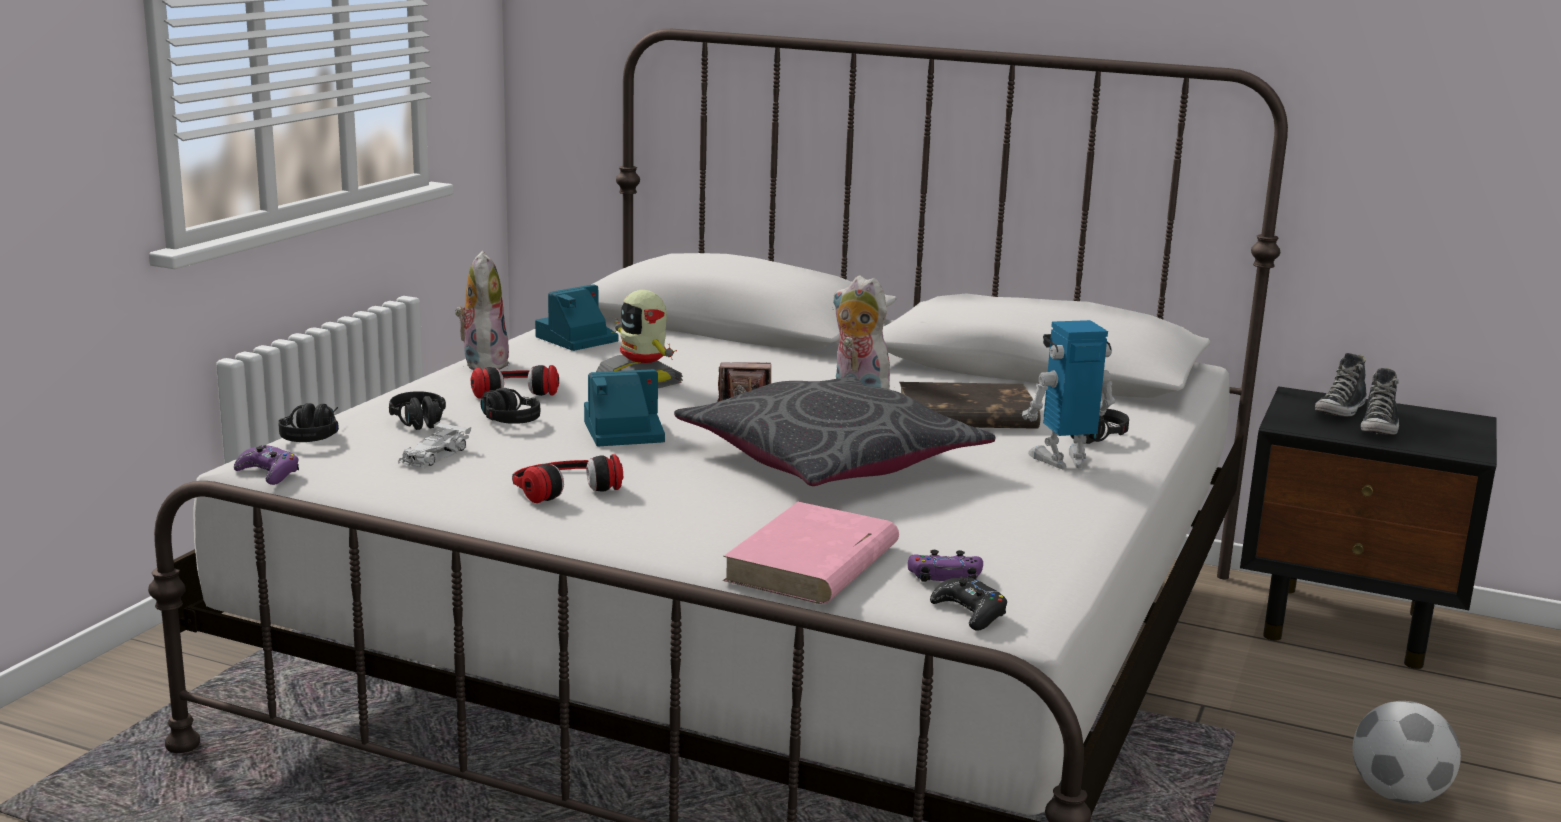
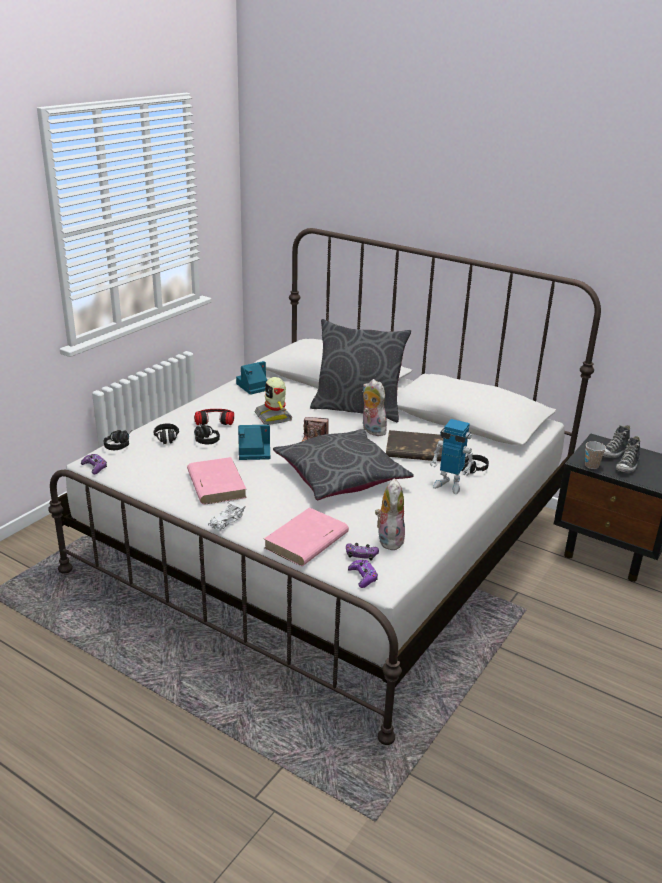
camera: 10 degrees right, 10 degrees up
(433, 456) = (166, 461): white toy car -> white toy car (226, 520)
(483, 363) = (206, 401): plush toy -> plush toy (388, 539)
(563, 486) = (216, 484): headphones -> pink book
(810, 362) = (357, 409): none -> grey pillow
(969, 612) = (363, 577): black game controller -> purple game controller
(1063, 461) = (449, 485): toy robot -> toy robot turned 150 degrees counterclockwise
(1312, 430) = (591, 465): none -> cup
(1398, 795) = (590, 652): football -> none

